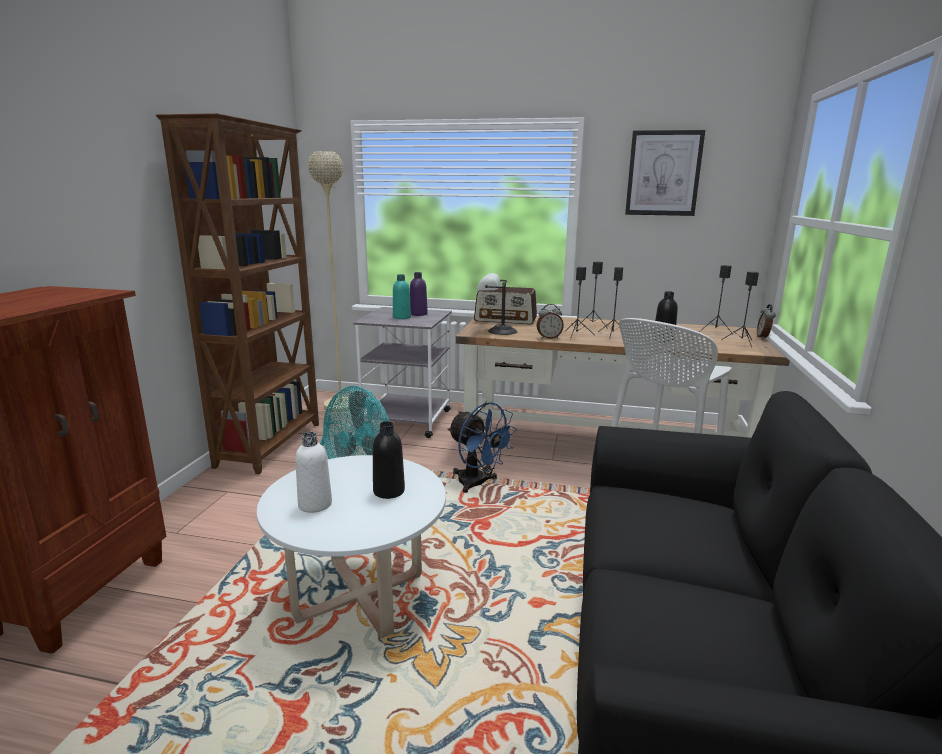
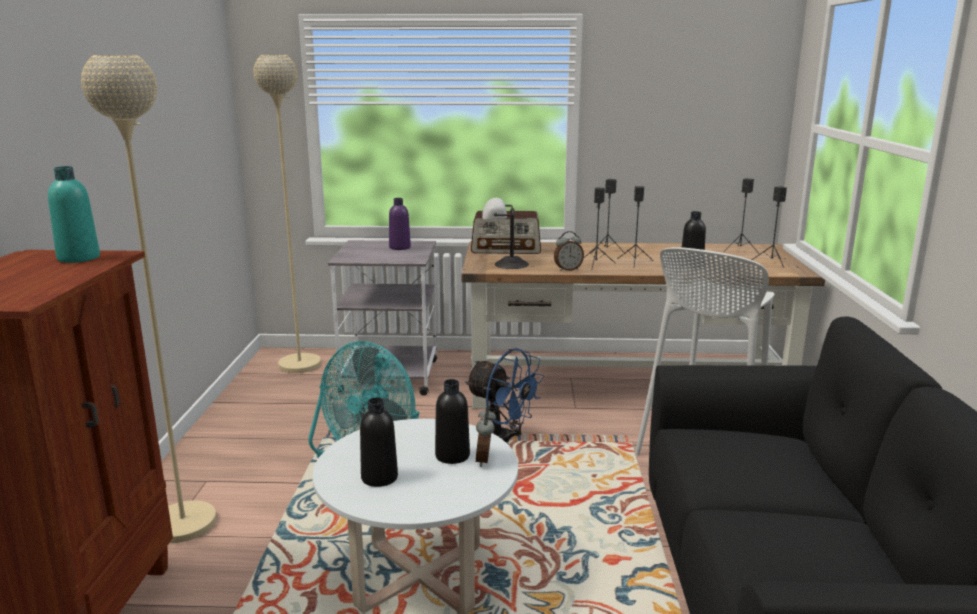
camera: 10 degrees left, 0 degrees up
(193, 525) = (184, 524): none -> beige floor lamp
(271, 444) = (234, 419): brown bookcase -> none
(315, 504) = (379, 478): white bottle -> black bottle
(402, 317) = (383, 253): turquoise bottle -> turquoise bottle (78, 258)
(663, 173) = (672, 76): picture -> none
(763, 337) = (791, 255): alarm clock -> alarm clock (485, 460)

